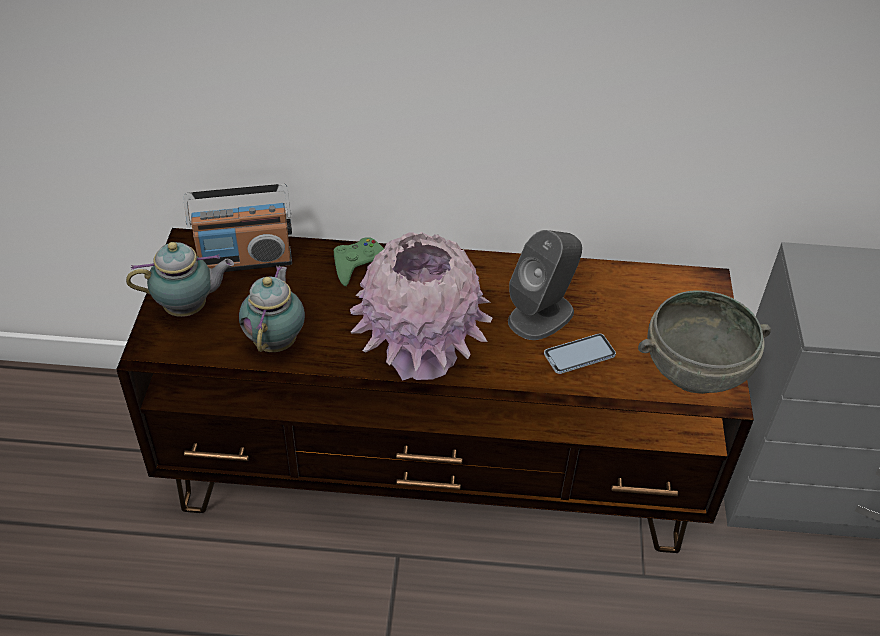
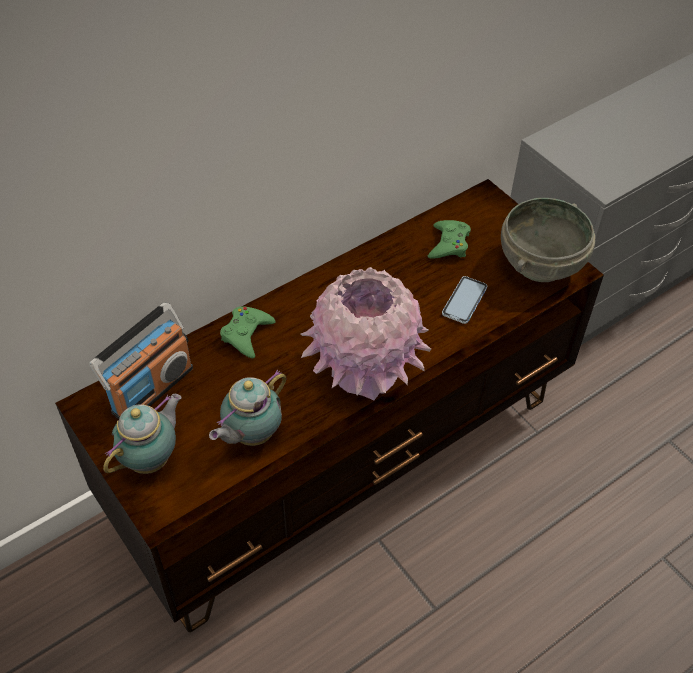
camera: 40 degrees left, 5 degrees up
(277, 340) = (251, 435): teapot -> teapot turned 105 degrees counterclockwise
(541, 315) = (411, 288): grey speaker -> none
(621, 300) = (449, 244): none -> green game controller

